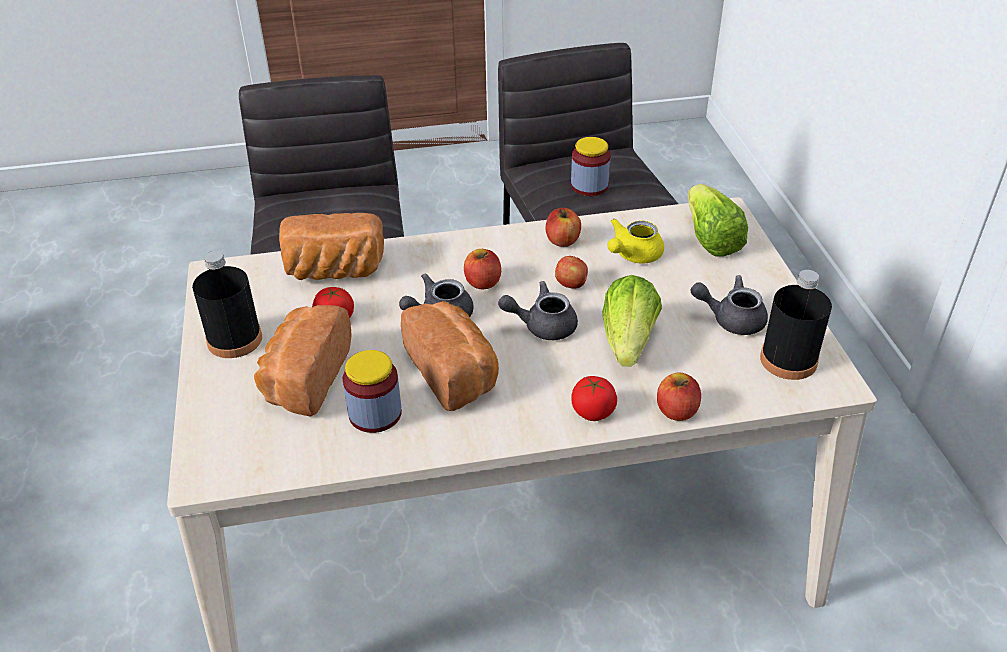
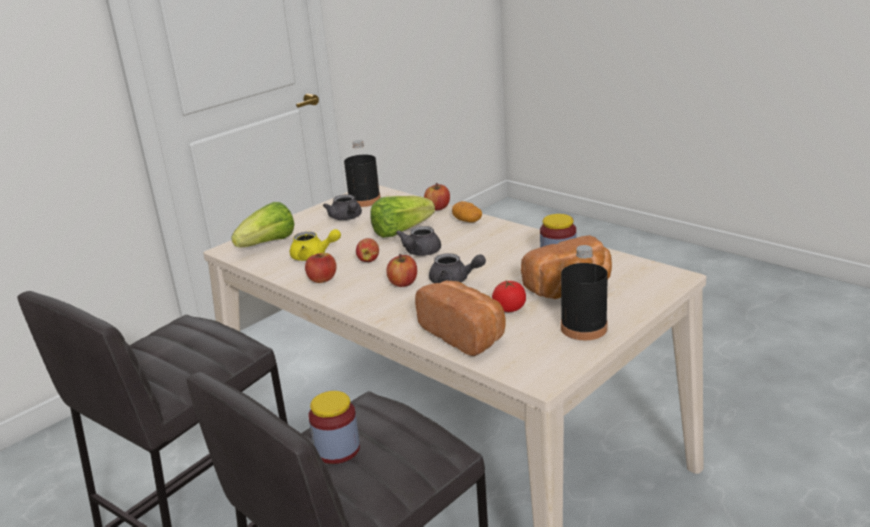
camera: 125 degrees left, 15 degrees down
(454, 372) = (494, 257): bread -> none
(542, 326) = (420, 253): grey teapot -> grey teapot turned 60 degrees clockwise
(589, 186) = (187, 346): jar -> jar (337, 449)
(593, 411) = (467, 221): tomato -> potato

